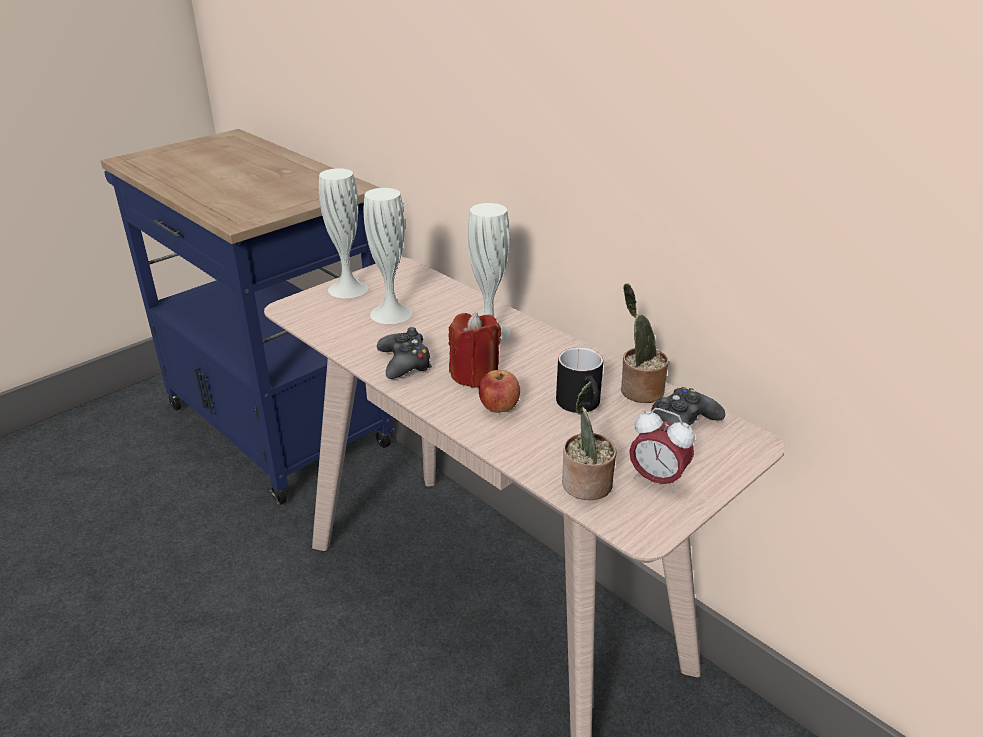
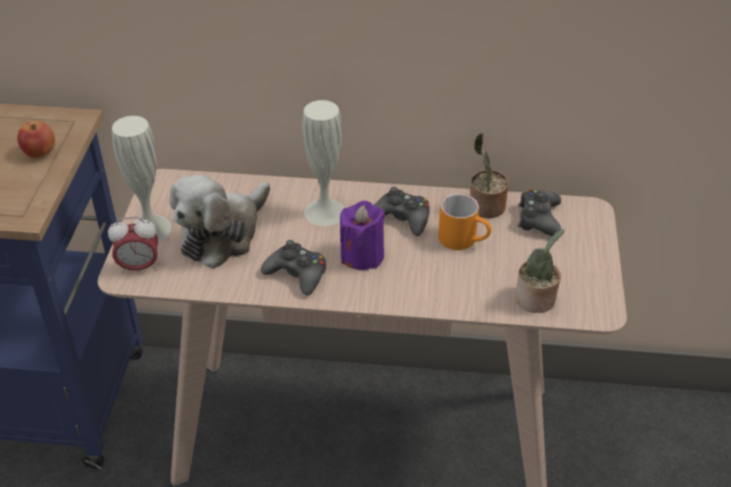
camera: 40 degrees left, 10 degrees up
(391, 313) = (223, 234): white vase -> plush toy
(474, 374) = (362, 255): red candle -> purple candle
(499, 408) = (414, 274): apple -> apple (40, 153)
(547, 365) = (402, 218): none -> black game controller
(583, 405) = (464, 239): black mug -> orange mug
(657, 480) = (569, 271): alarm clock -> alarm clock (139, 267)

